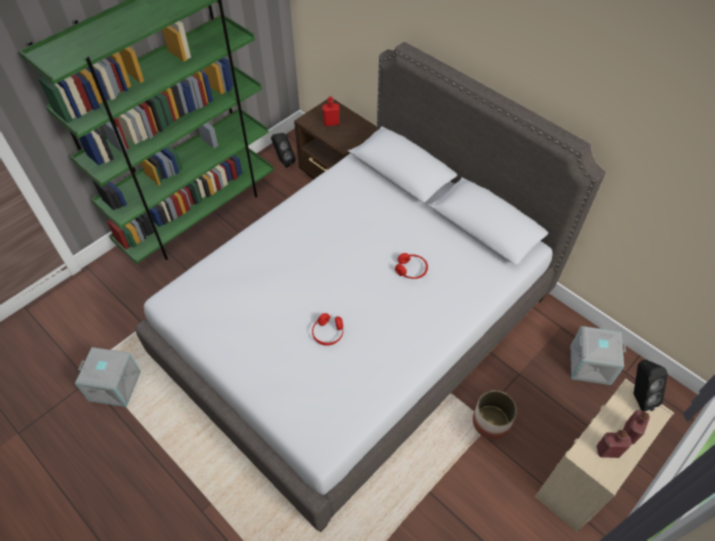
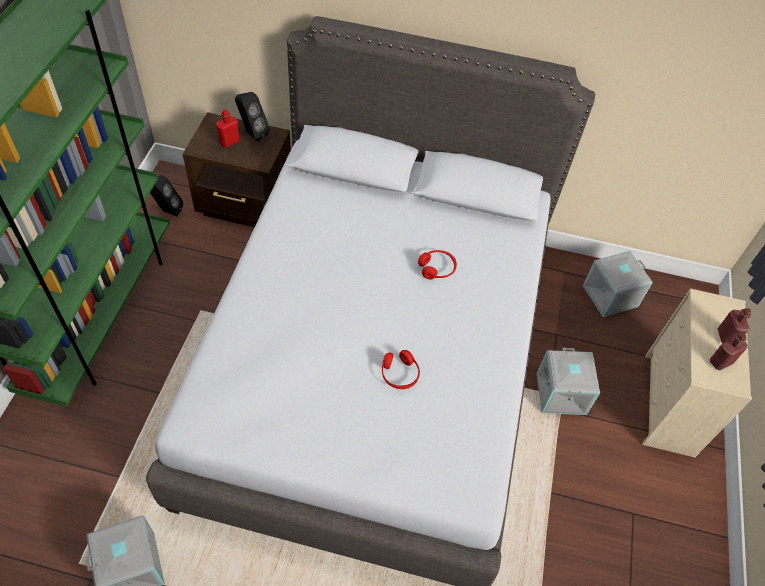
camera: 35 degrees left, 0 degrees up
(491, 422) = (562, 394): planter -> grey storage box
(638, 396) = (710, 300): black speaker -> black speaker (252, 133)

